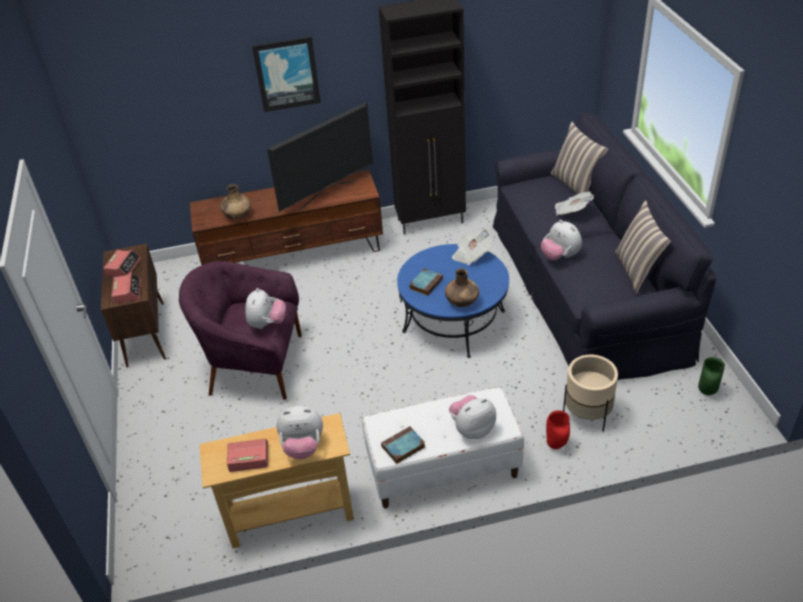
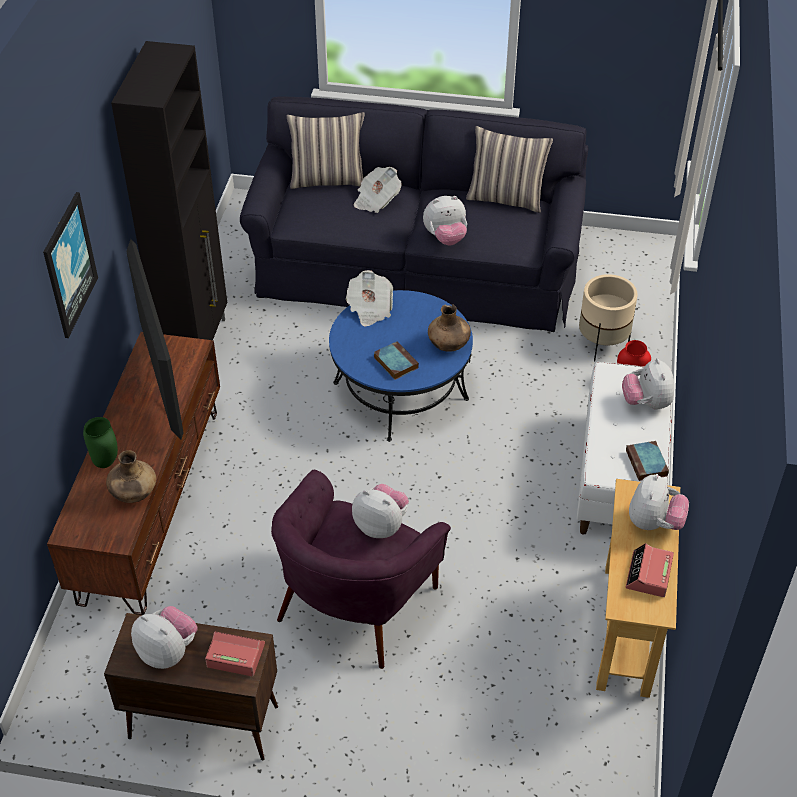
camera: 70 degrees left, 5 degrees up
(123, 267) = (168, 651): alarm clock -> plush toy
(706, 391) = (615, 254): green vase -> green vase (105, 463)

